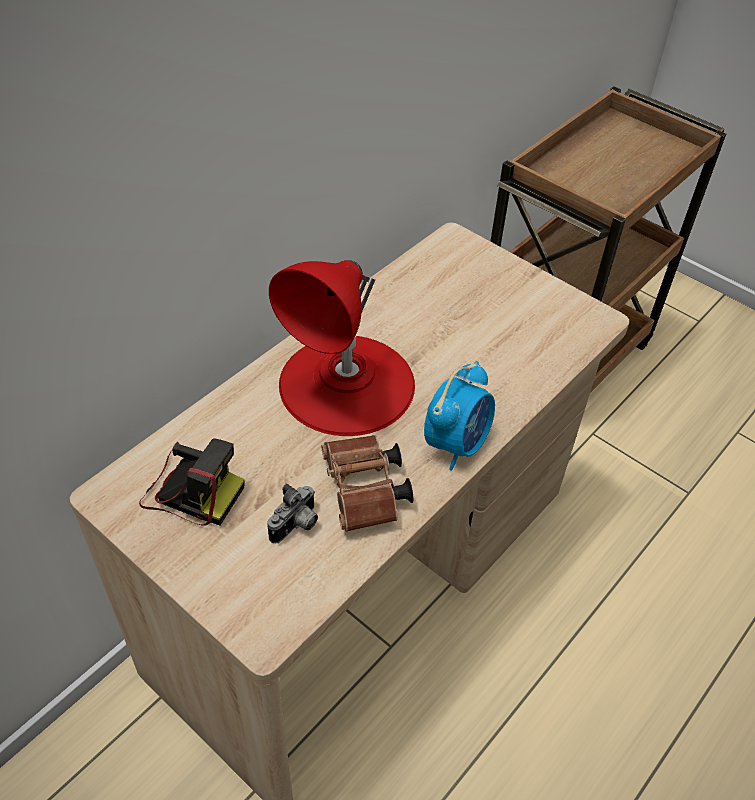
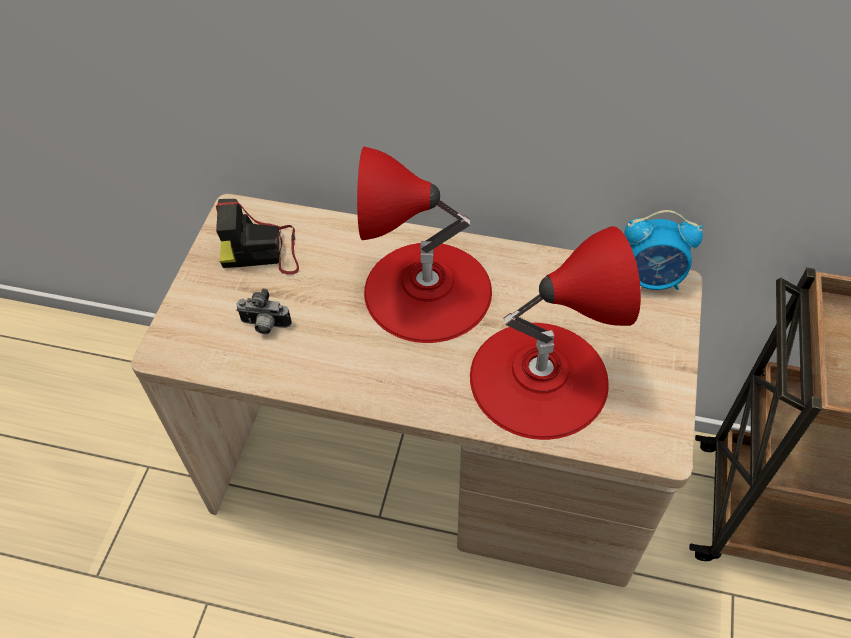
camera: 65 degrees right, 5 degrees up
(191, 490) = (262, 251): camera -> camera turned 90 degrees clockwise
(365, 494) = (319, 354): brown binoculars -> none
(457, 444) = (411, 394): alarm clock -> alarm clock (651, 279)
(491, 355) = (539, 377): none -> red table lamp

